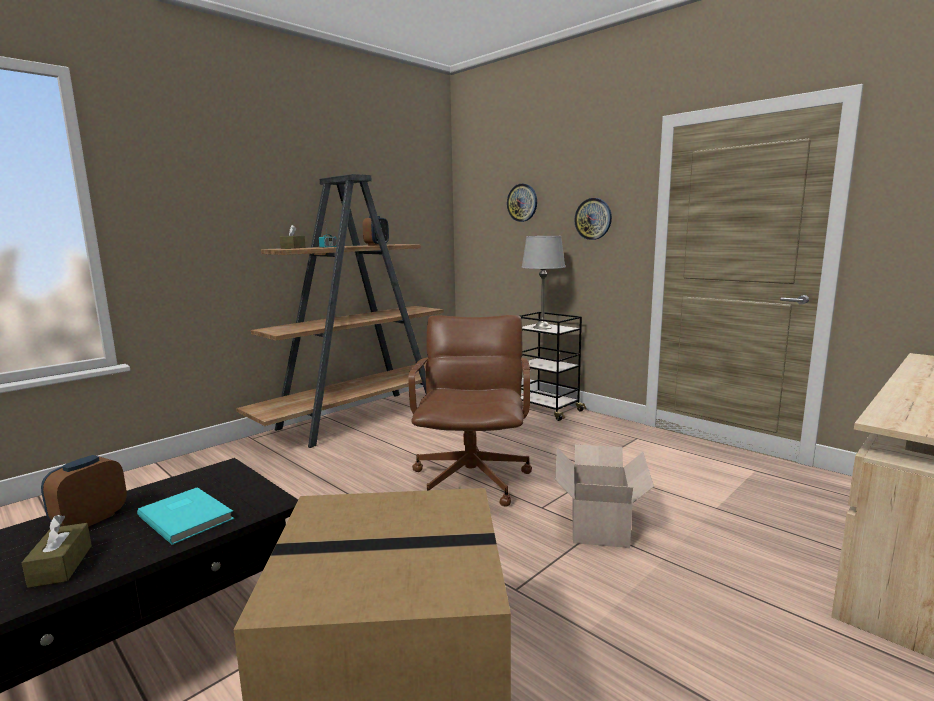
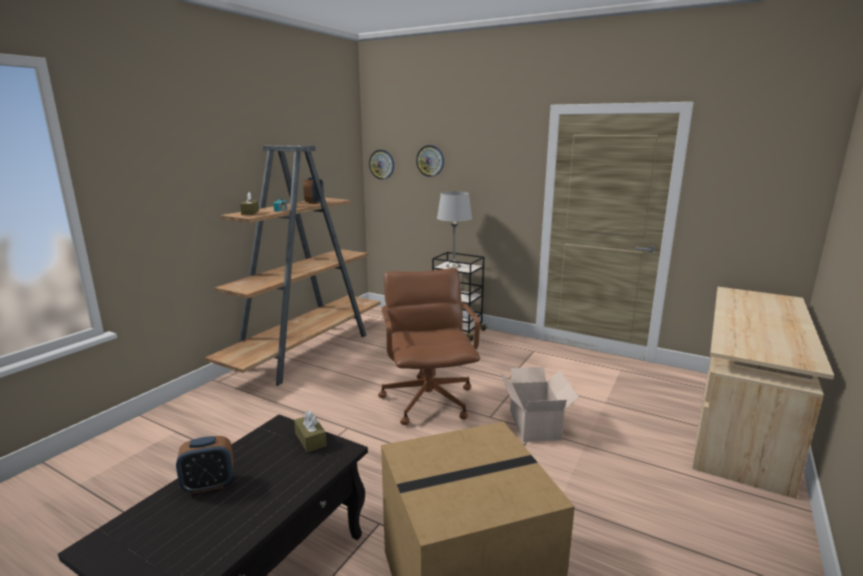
camera: 15 degrees left, 5 degrees up
(61, 565) = (224, 524): brown tissue box -> brown tissue box (310, 439)
(90, 520) = (209, 484): alarm clock -> alarm clock turned 120 degrees counterclockwise
(187, 516) = (287, 470): turquoise book -> none
(593, 219) = (493, 179): wall clock -> wall clock (382, 164)

